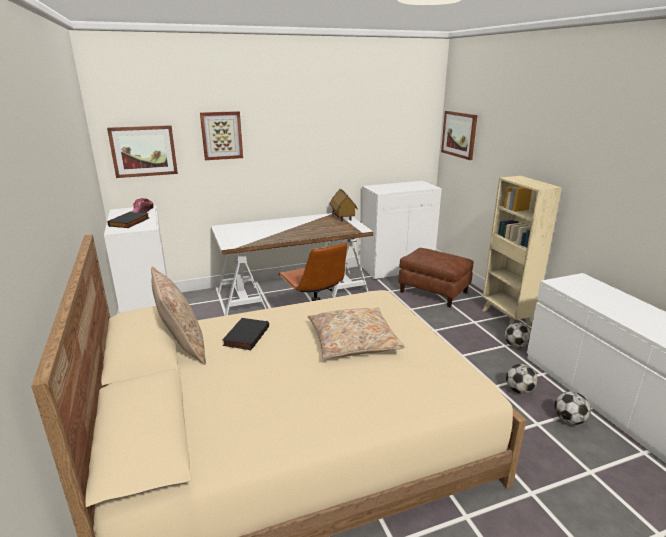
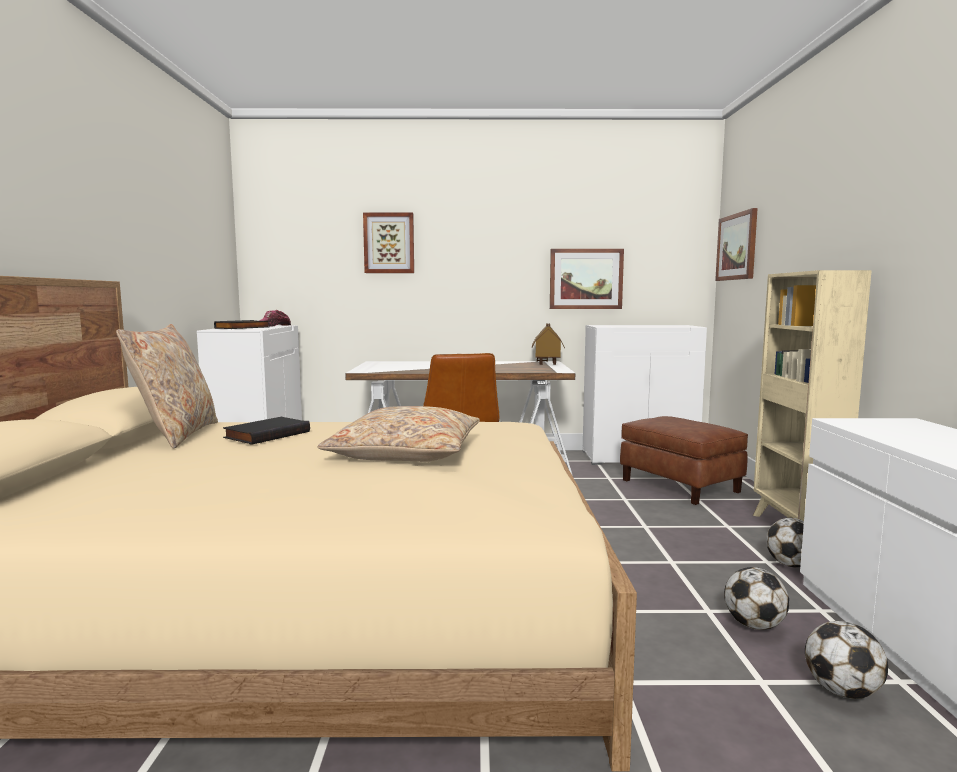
camera: 20 degrees right, 15 degrees down
(143, 151) = (293, 258): picture -> picture (586, 279)

